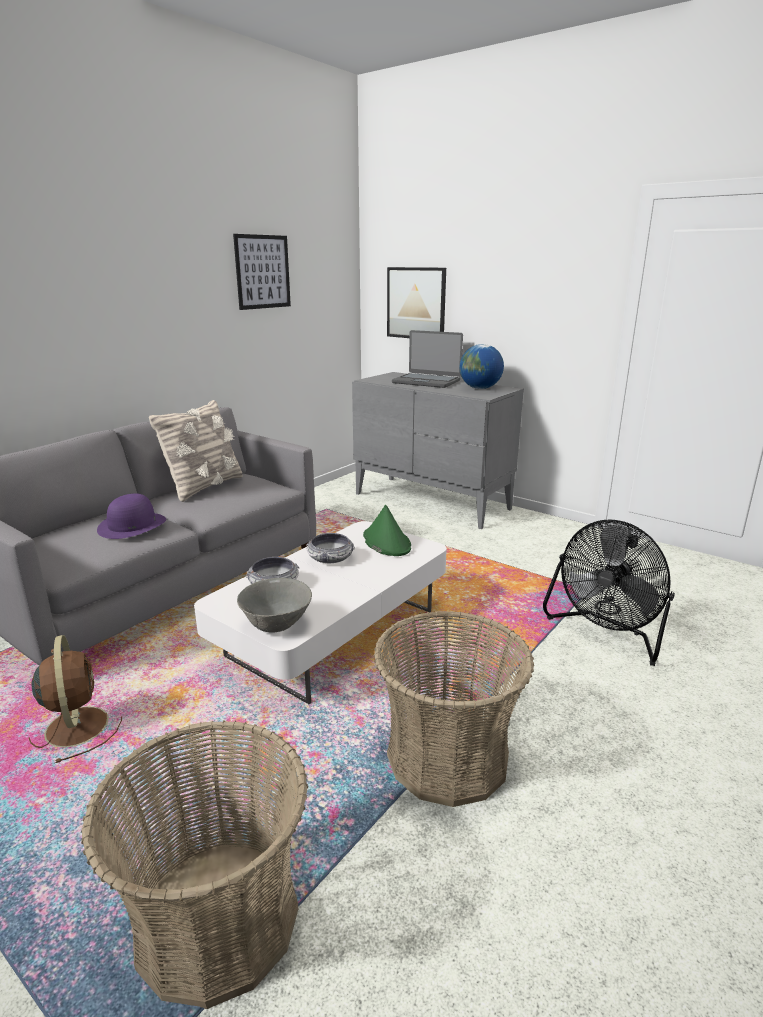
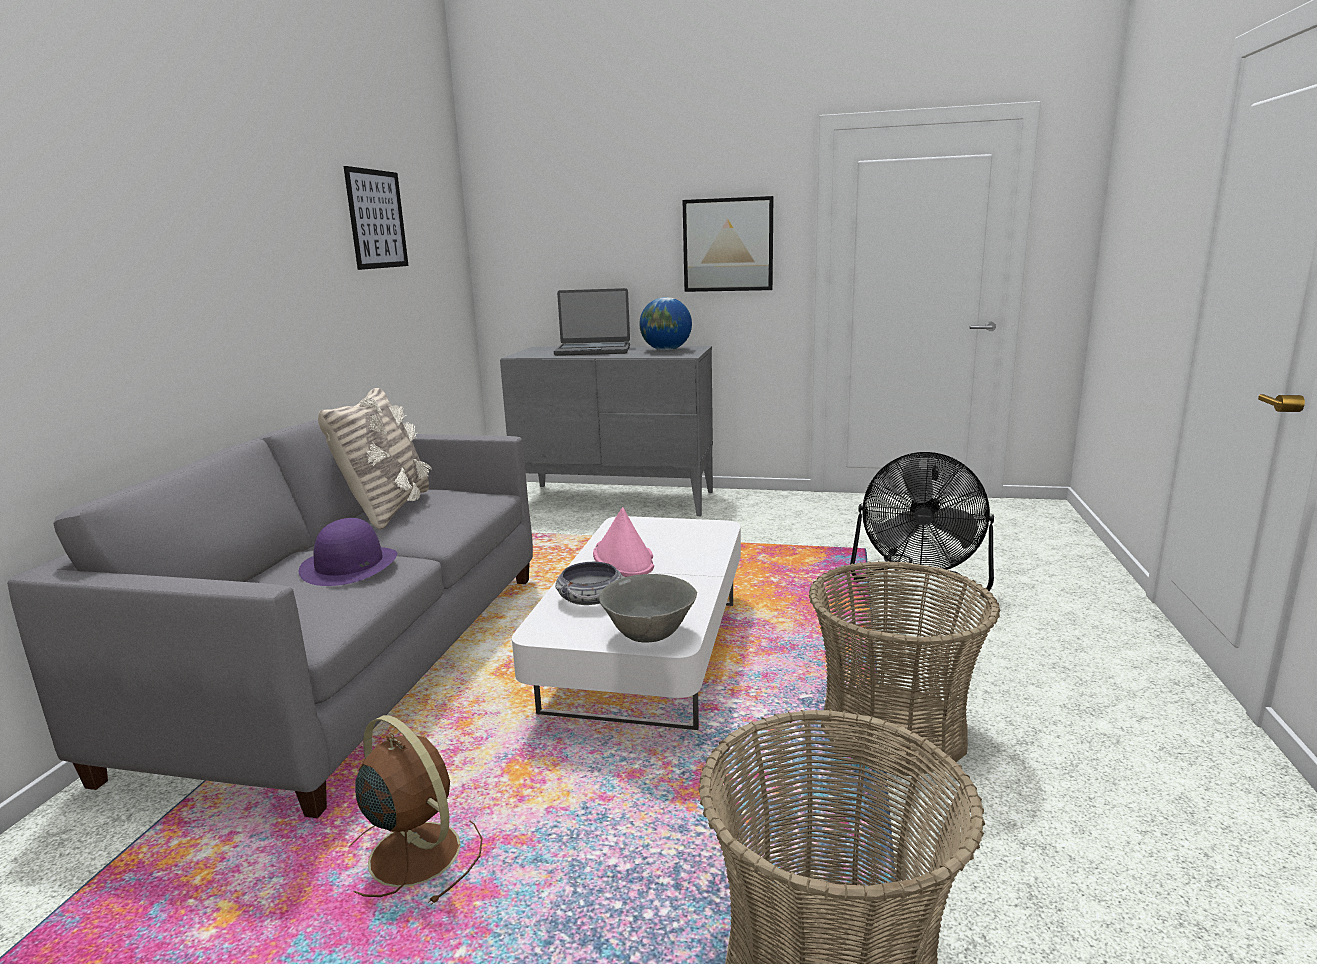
camera: 25 degrees left, 5 degrees down
(330, 558) = (624, 559): bowl -> pink hat
(386, 542) = (667, 531): green hat -> none
(416, 303) = (555, 258): picture -> picture (728, 245)

